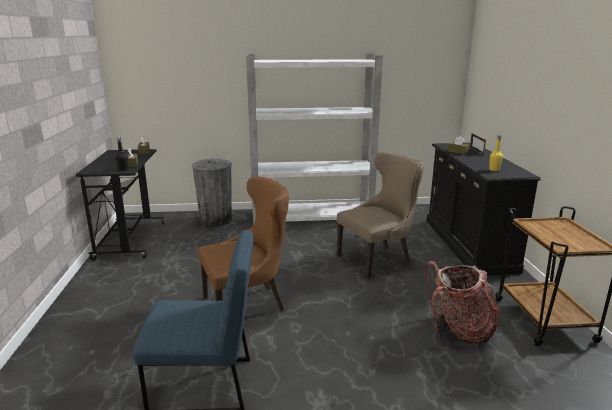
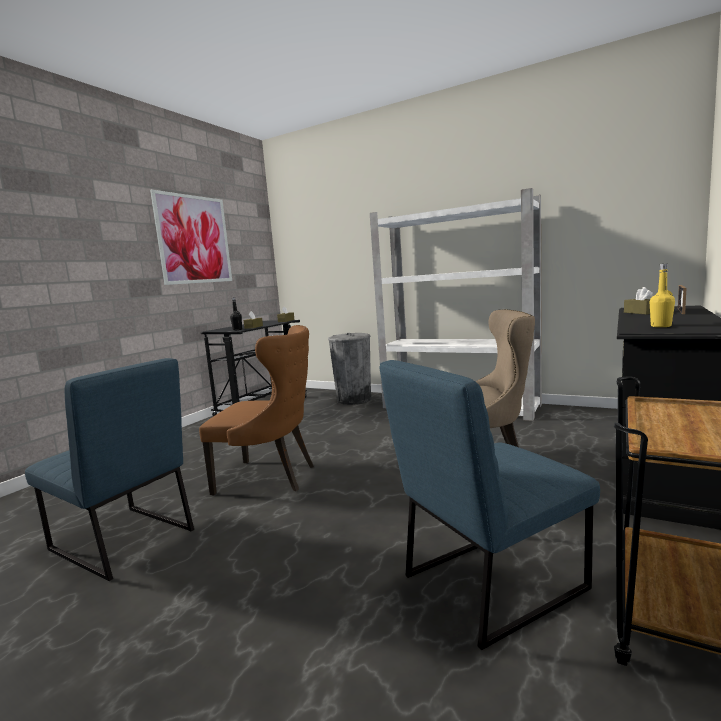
camera: 35 degrees right, 10 degrees down
(57, 71) = (194, 239): none -> picture
(460, 330) = (489, 583): backpack -> blue chair

